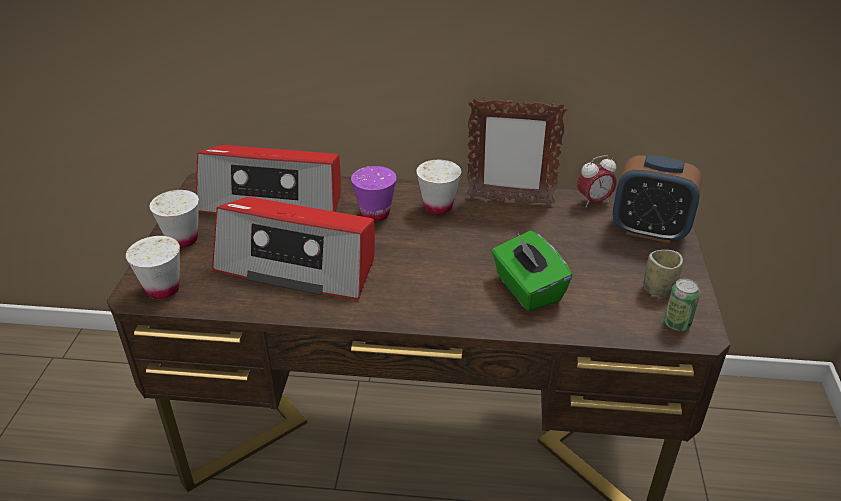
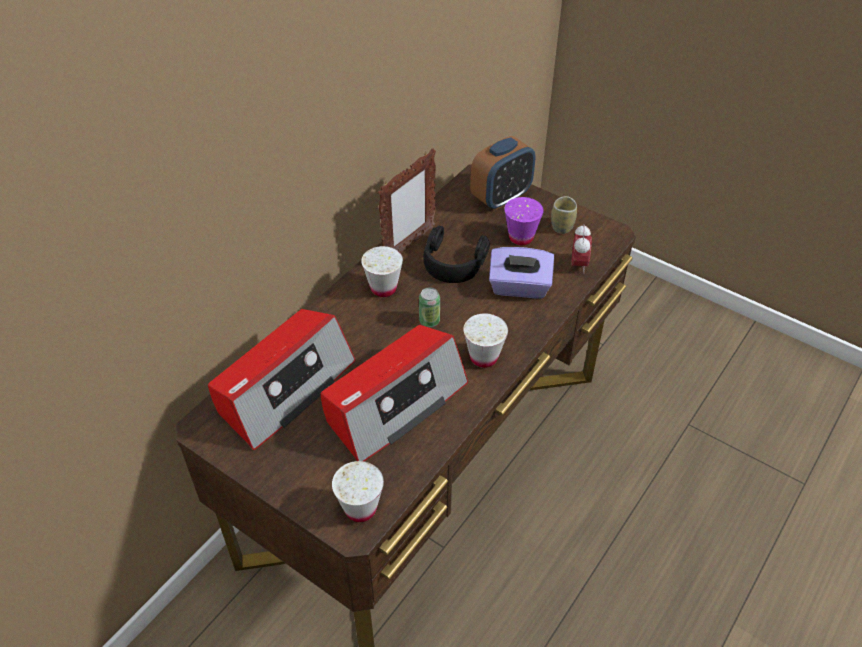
camera: 60 degrees left, 10 degrees up
(183, 239) = (293, 474): white cup -> white cup (483, 357)
(375, 214) = (361, 329): purple cup -> purple cup (521, 237)
(517, 234) = (453, 262): none -> black headphones
(527, 289) = (519, 287): green tissue box -> purple tissue box
(593, 201) = (447, 204): alarm clock -> alarm clock (578, 264)
(676, 324) = (599, 238): can -> can (429, 321)

